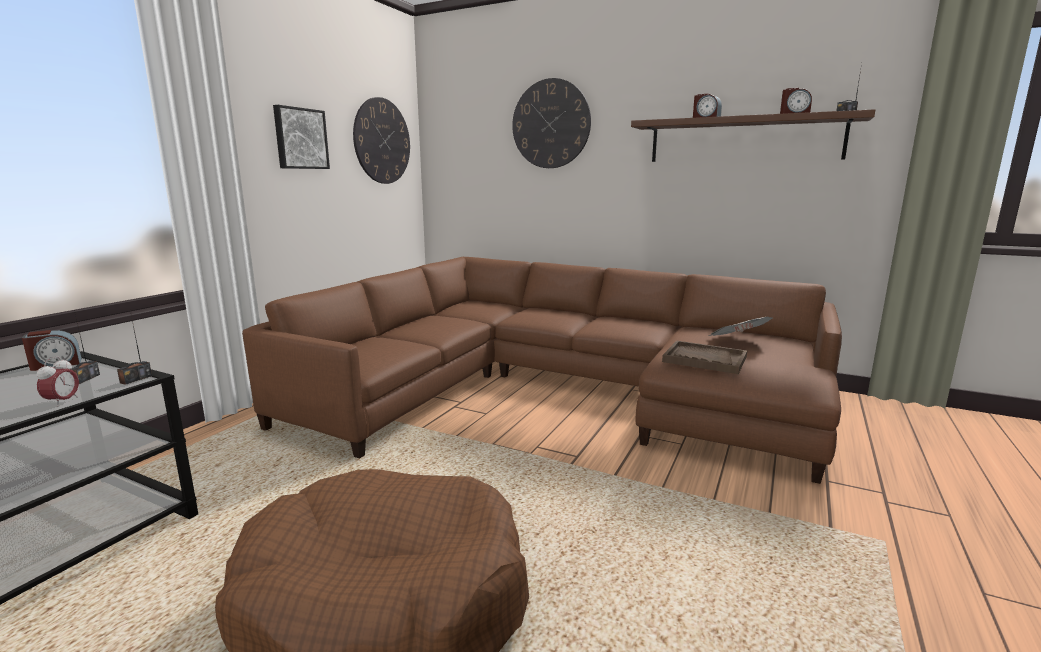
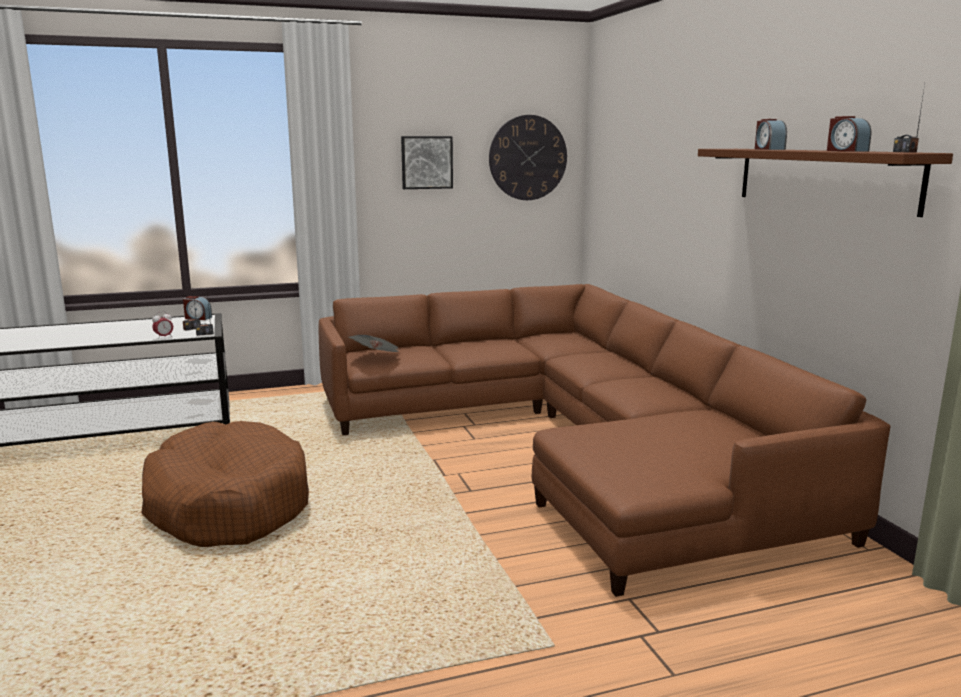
camera: 45 degrees right, 0 degrees up
(551, 124) = (670, 143): wall clock -> none
(704, 359) = (608, 435): brown tray -> none
(737, 342) = (698, 434): newspaper -> newspaper (377, 357)

